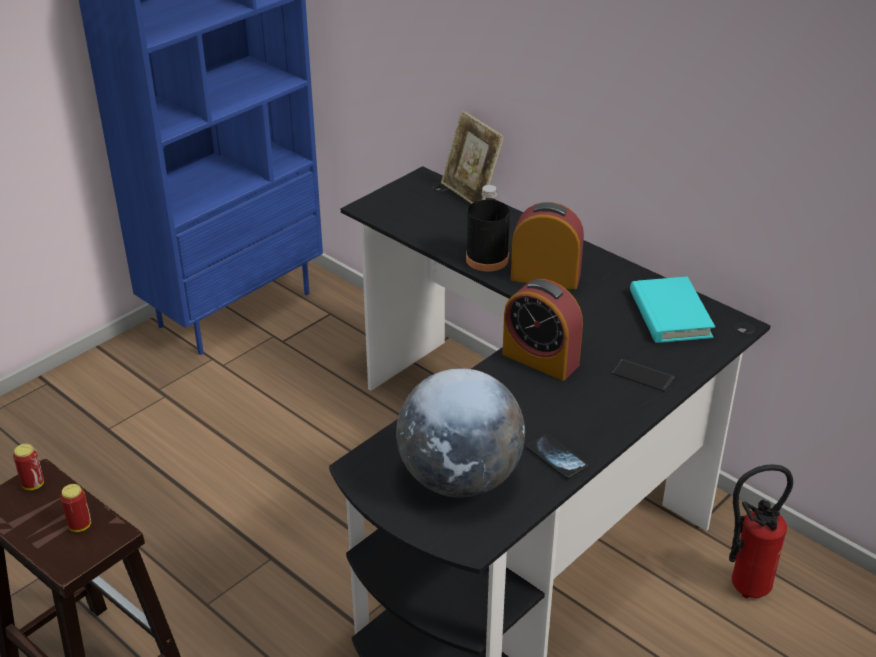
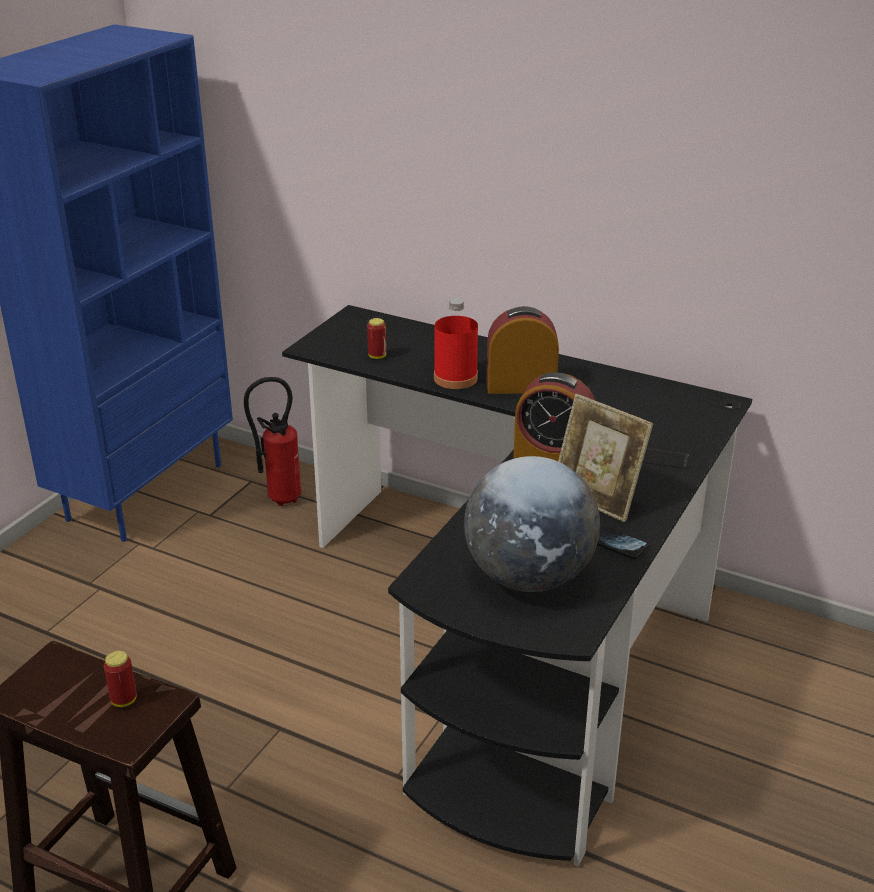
camera: 15 degrees left, 5 degrees down
(33, 484) = (50, 669): can -> can (377, 356)
(471, 193) = (410, 322): picture frame -> picture frame (597, 499)
(487, 259) = (455, 378): black bottle -> red bottle
(670, 314) = (656, 402): turquoise book -> none
(742, 587) = (761, 666): fire extinguisher -> fire extinguisher (278, 499)

